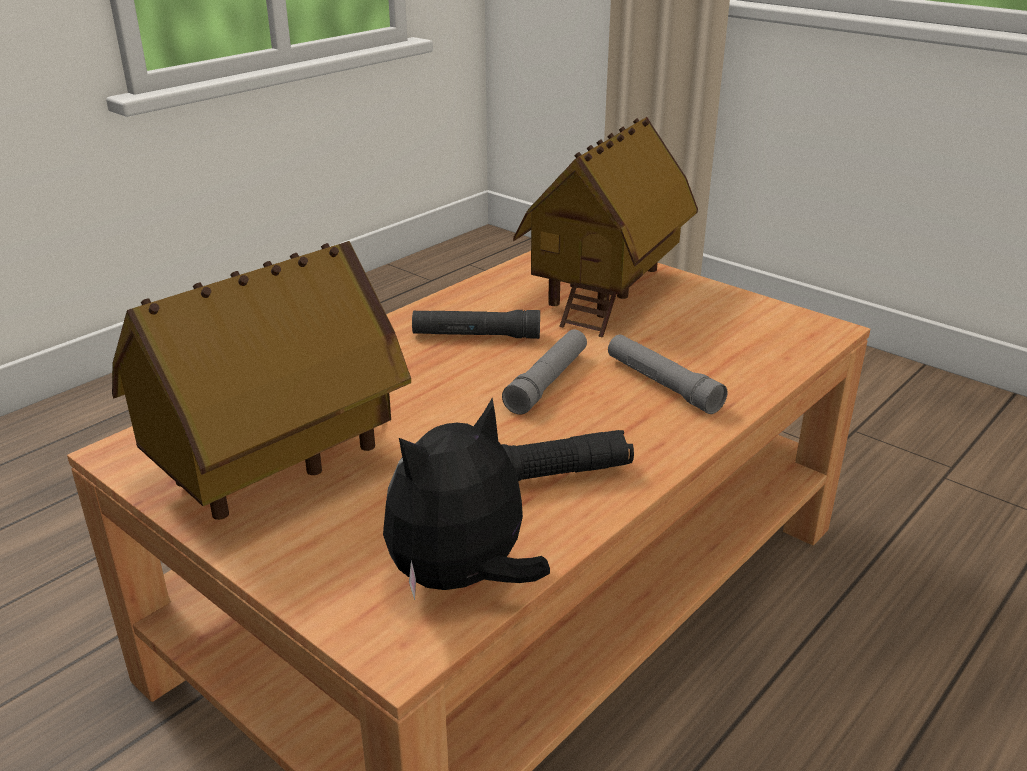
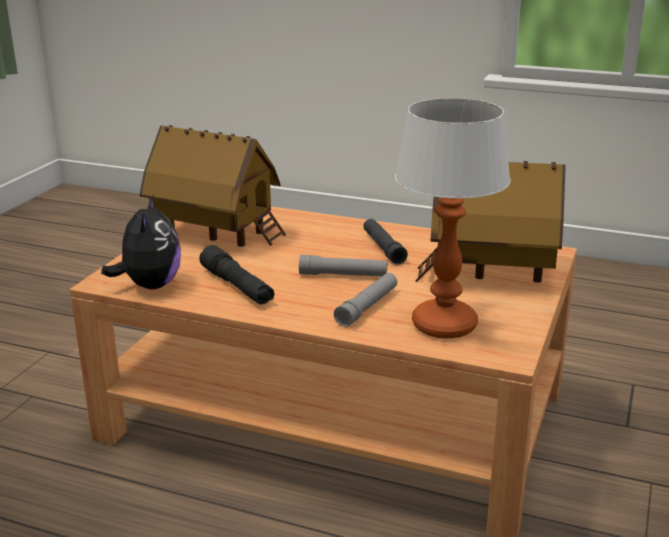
camera: 70 degrees right, 5 degrees down
(462, 579) = (150, 285): plush toy -> plush toy turned 60 degrees clockwise
(735, 347) = (443, 325): none -> table lamp

